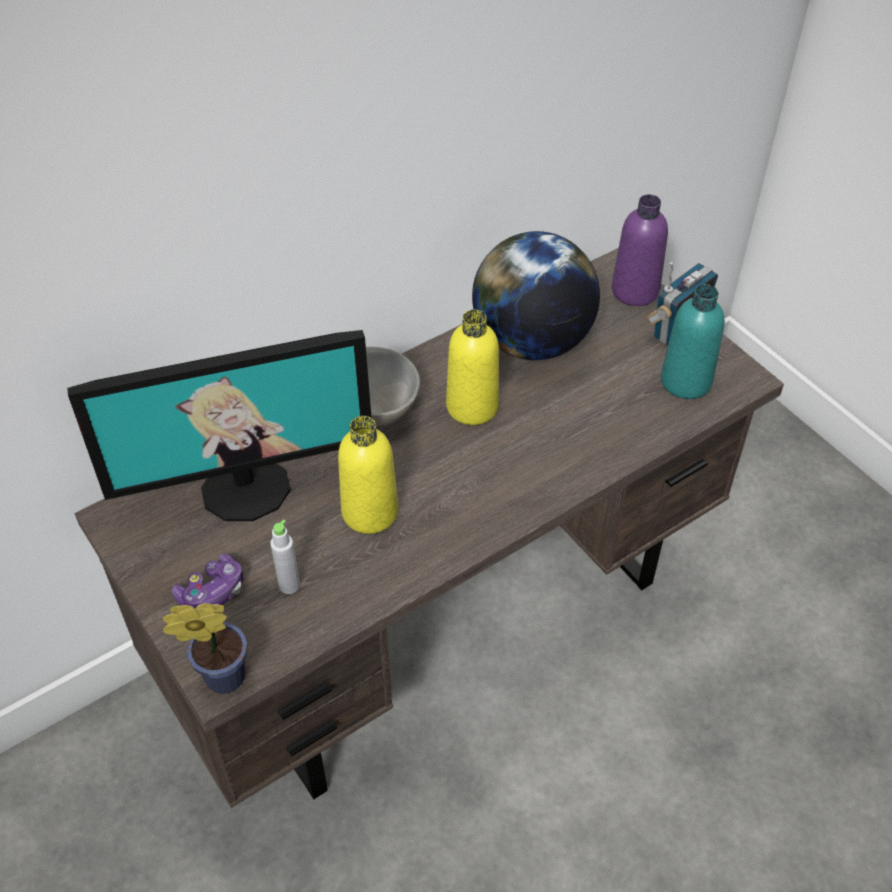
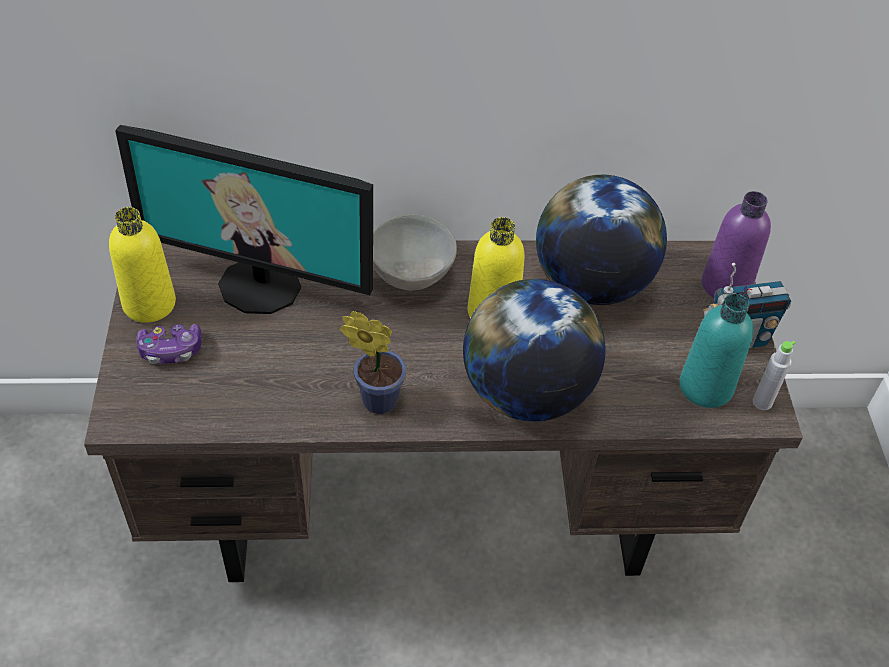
camera: 30 degrees right, 0 degrees up
(219, 678) = (122, 417): potted plant -> potted plant (375, 399)
(289, 585) = (229, 376): grey bottle -> grey bottle (762, 402)
(370, 512) = (337, 354): yellow bottle -> yellow bottle (149, 304)
(555, 460) = (526, 393): none -> globe

